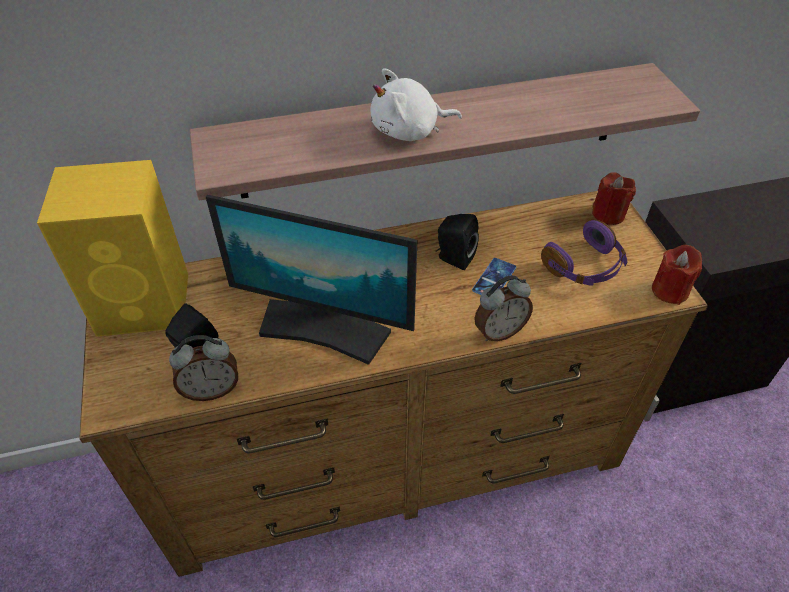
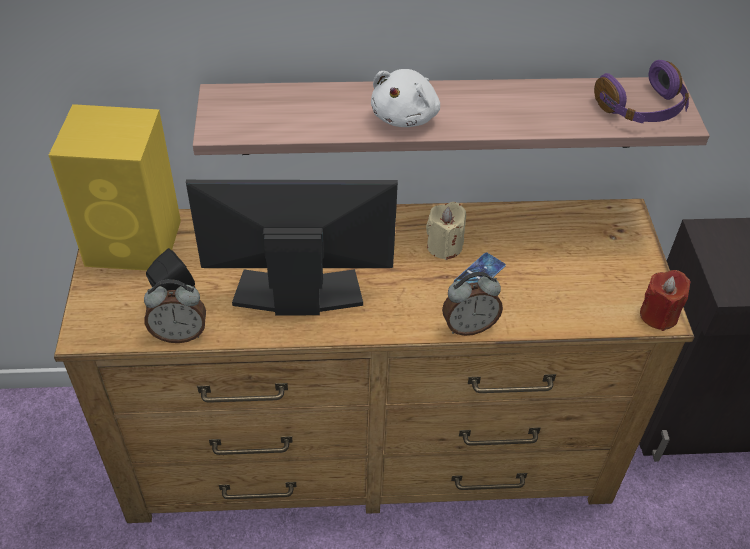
camera: 10 degrees right, 0 degrees up
(324, 328) = (298, 294): monitor -> monitor turned 150 degrees clockwise
(409, 131) = (406, 116): white plush toy -> white plush toy turned 60 degrees counterclockwise
(453, 258) = (444, 246): black speaker -> beige candle
(584, 267) = (577, 277): purple headphones -> purple headphones (642, 109)
(608, 214) = (621, 226): red candle -> none

